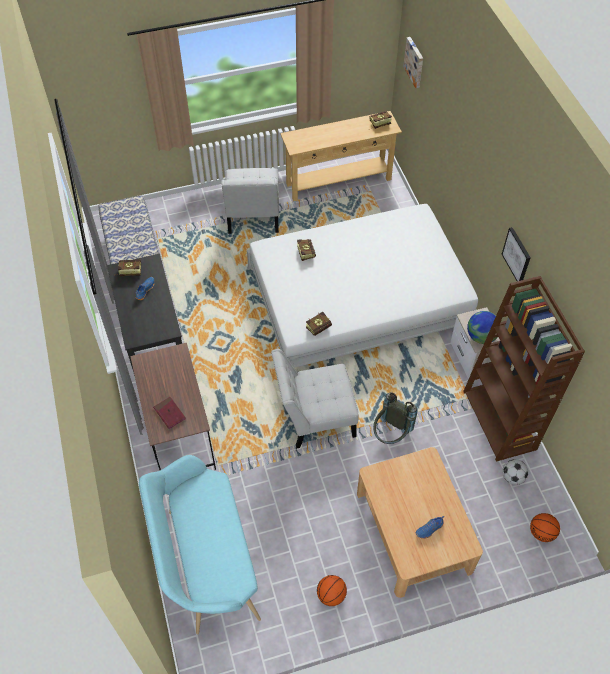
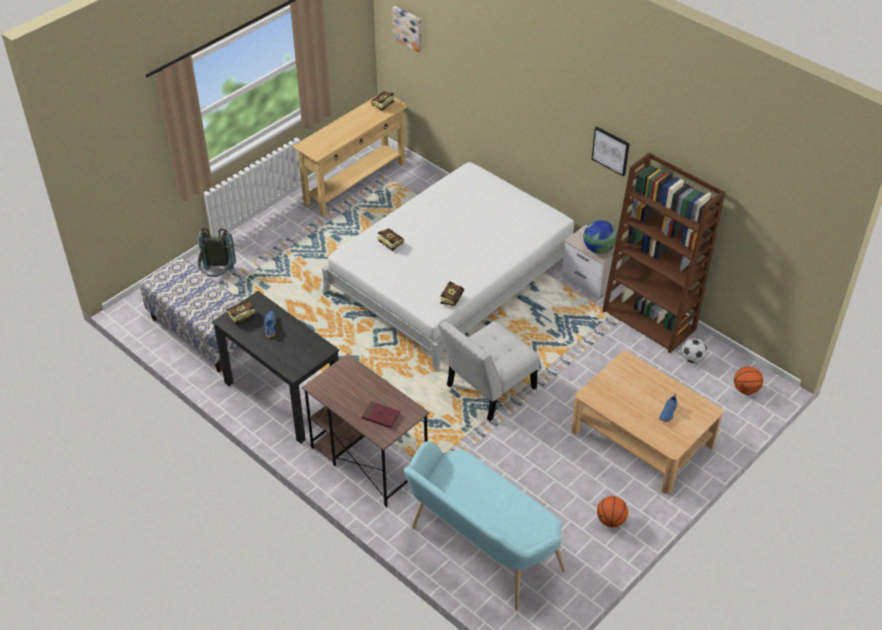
camera: 30 degrees left, 10 degrees down
(253, 217) = (293, 246): white chair -> none
(390, 434) = (565, 372): grey backpack -> grey backpack (217, 276)

